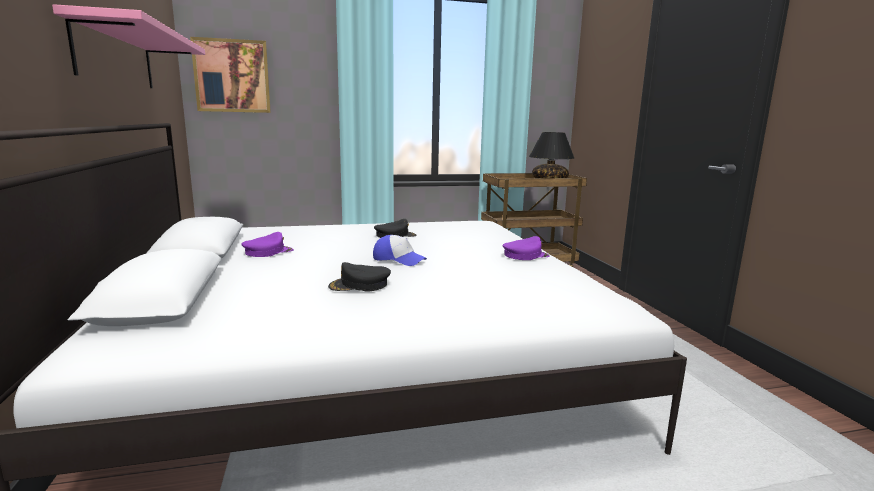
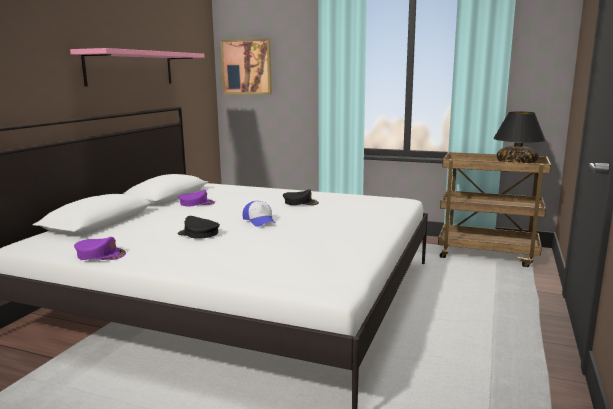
camera: 35 degrees right, 0 degrees up
(525, 255) = (362, 233): purple cap -> purple cap (101, 254)

